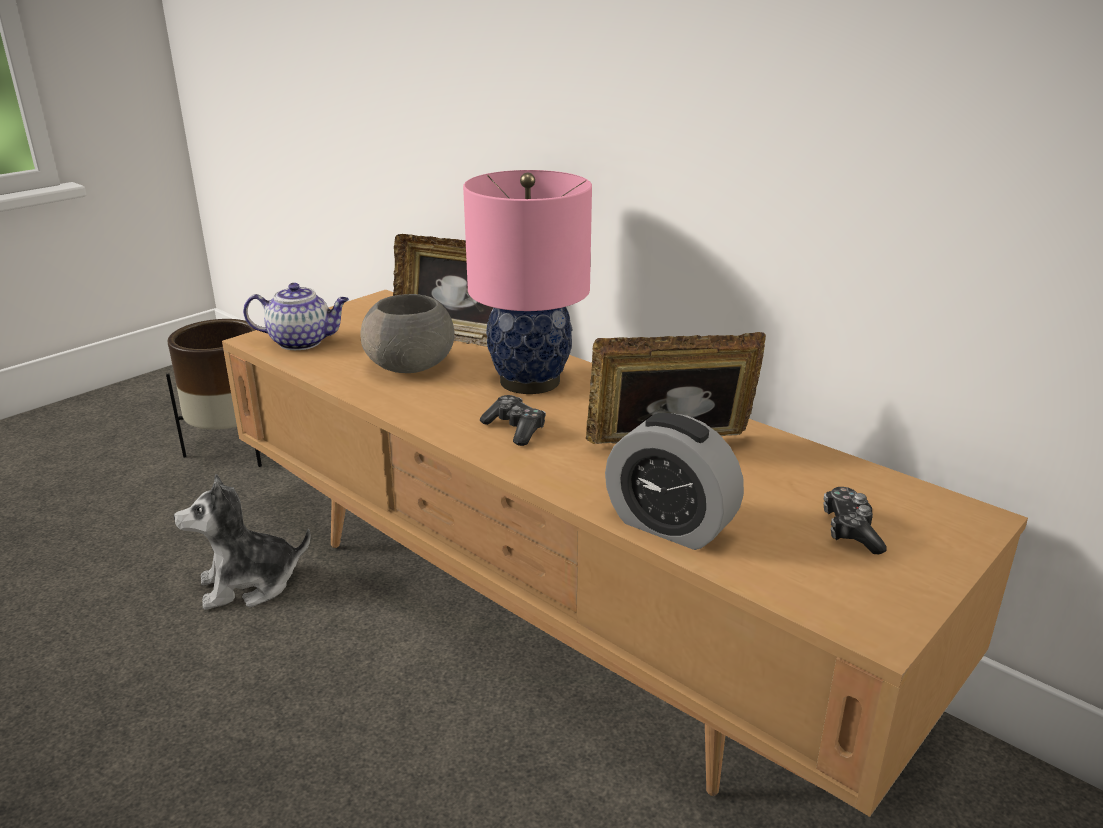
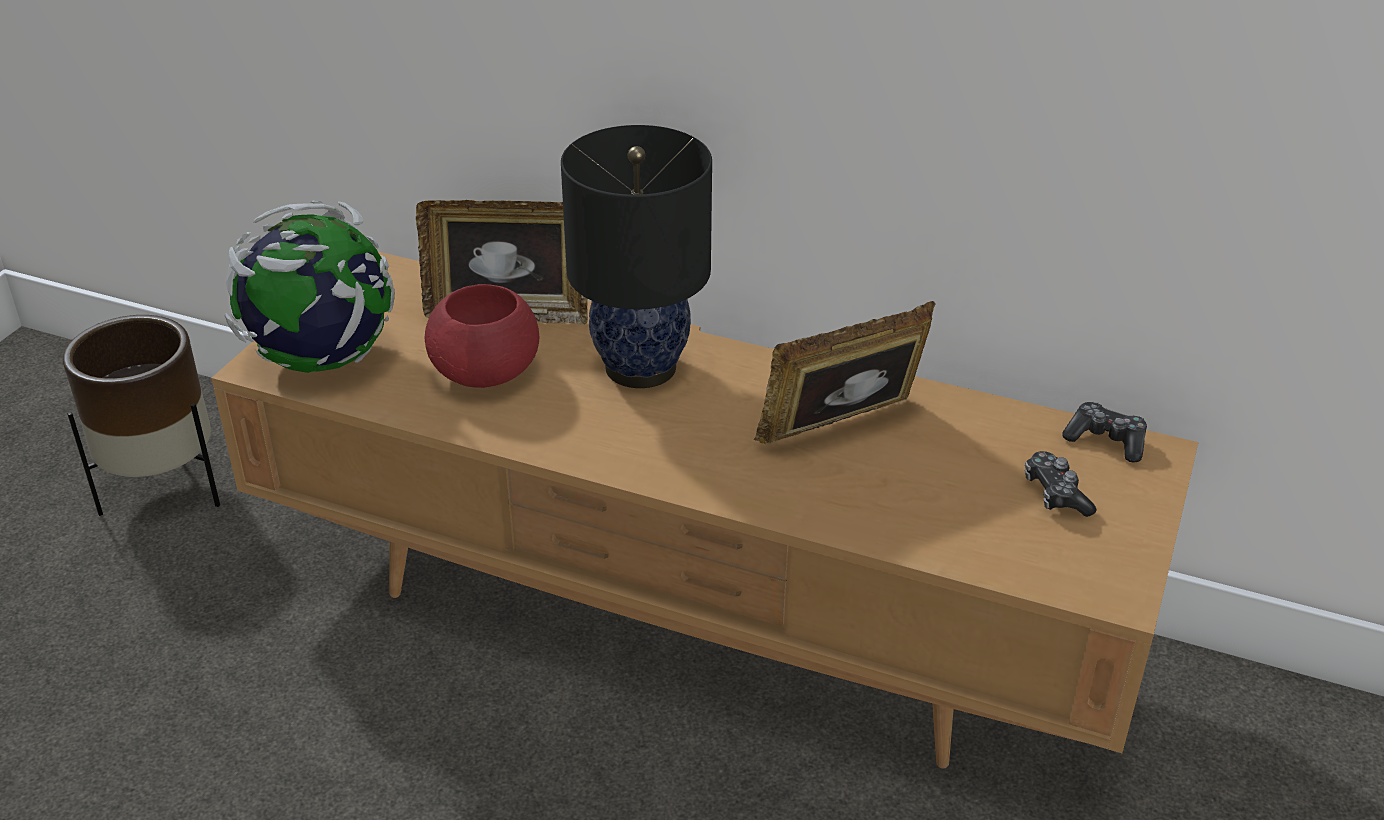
camera: 20 degrees left, 10 degrees up
(249, 584) = (320, 671): plush toy -> none
(302, 342) = (321, 360): teapot -> globe
(412, 366) = (487, 371): grey bowl -> red bowl
(515, 429) = (668, 440): game controller -> game controller (1106, 440)
(530, 381) = (640, 367): pink table lamp -> black table lamp
(670, 526) = (892, 528): alarm clock -> none

